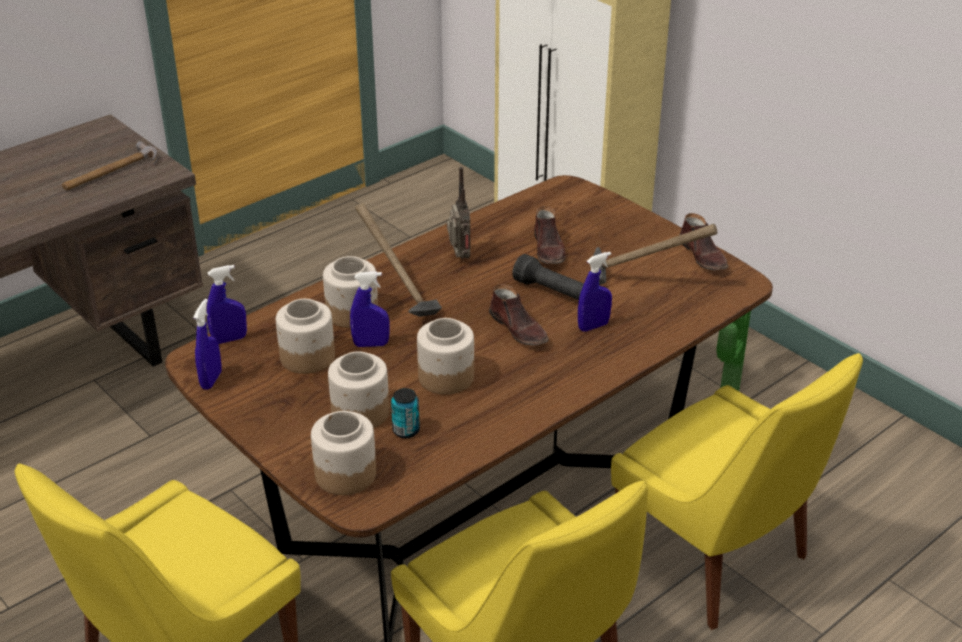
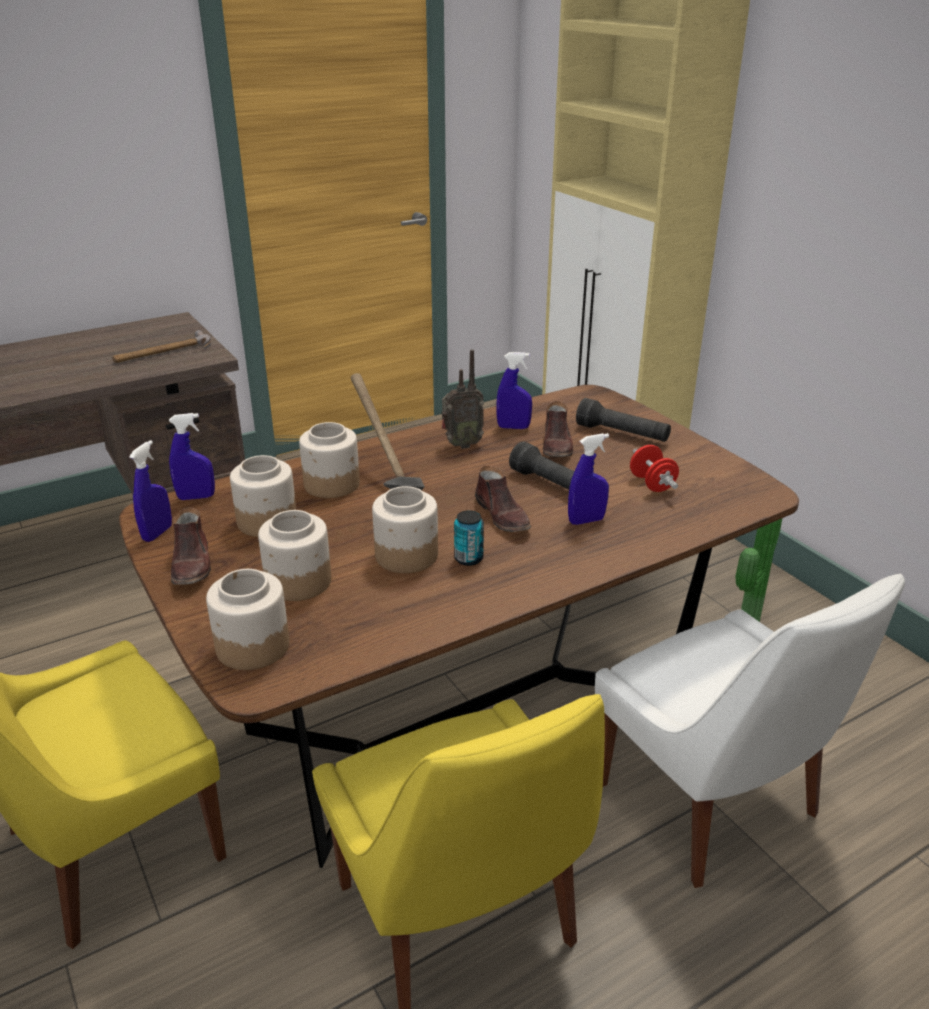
camera: 10 degrees right, 5 degrees down
(371, 344) = (338, 515): blue spray bottle -> blue spray bottle (513, 427)
(406, 431) = (340, 606): can -> can (468, 558)
(459, 257) = (461, 444): radio -> radio turned 75 degrees clockwise
(606, 231) = (622, 434): none -> black flashlight
(643, 282) = (652, 484): hammer -> red dumbbell
(703, 256) = (724, 465): brown shoe -> brown shoe (192, 564)
(716, 560) = (712, 805): yellow chair -> white chair

